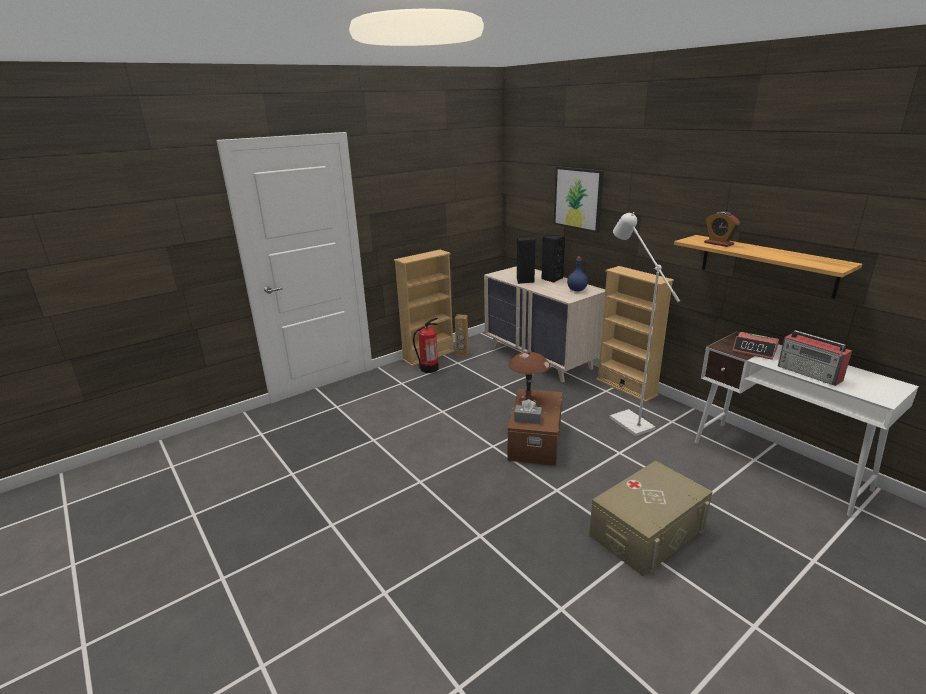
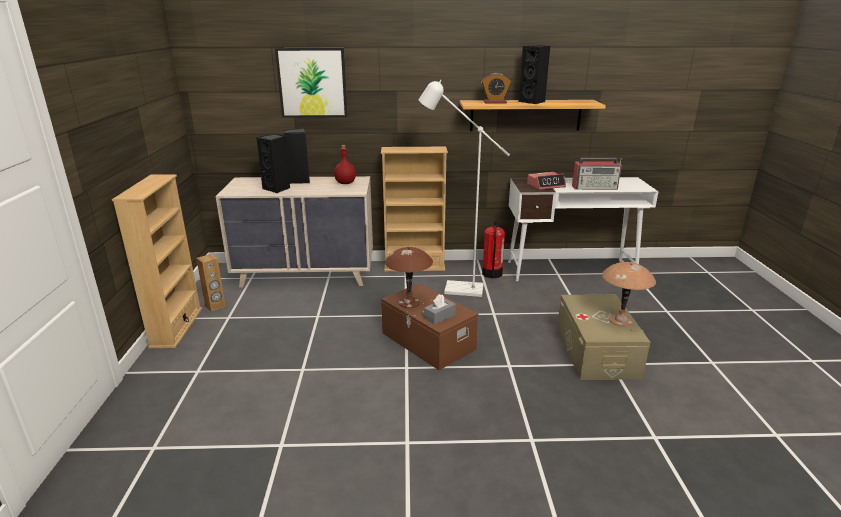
camera: 55 degrees left, 0 degrees up
(429, 368) = (204, 339): fire extinguisher -> fire extinguisher (491, 274)
(576, 290) = (345, 183): blue bottle -> red bottle
(660, 509) = (621, 321): none -> brown table lamp
(763, 251) = (533, 102): none -> black speaker

